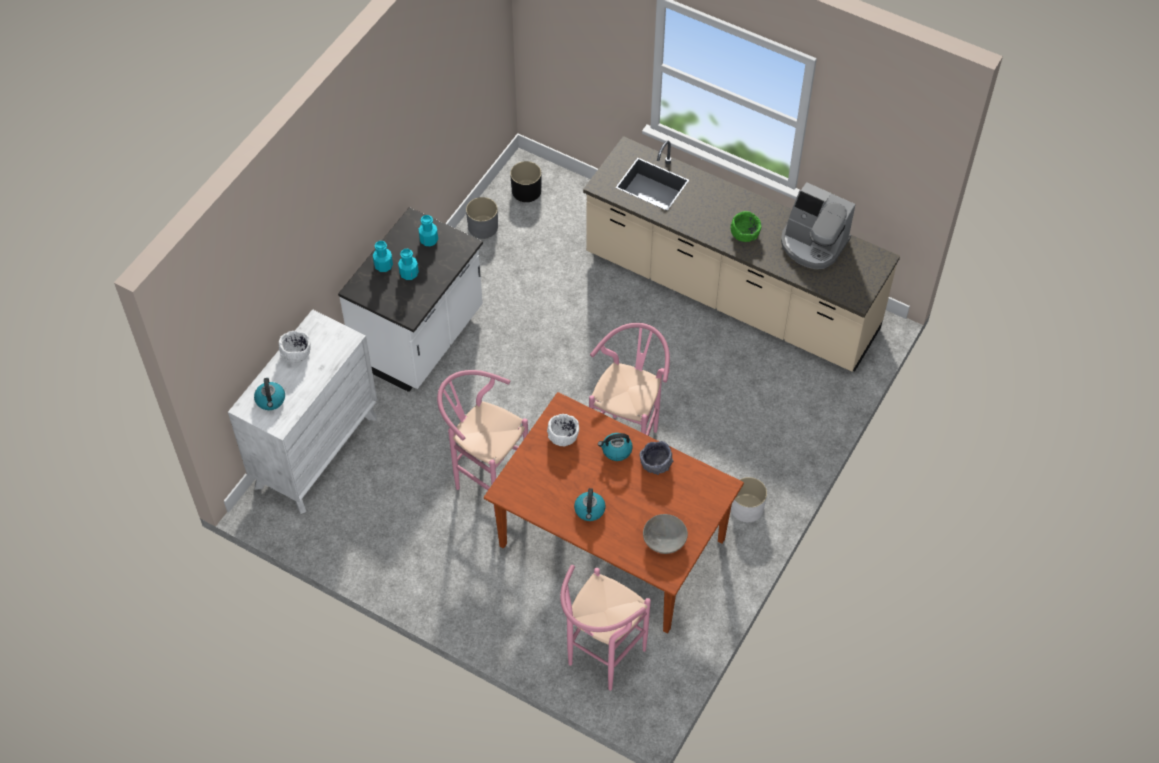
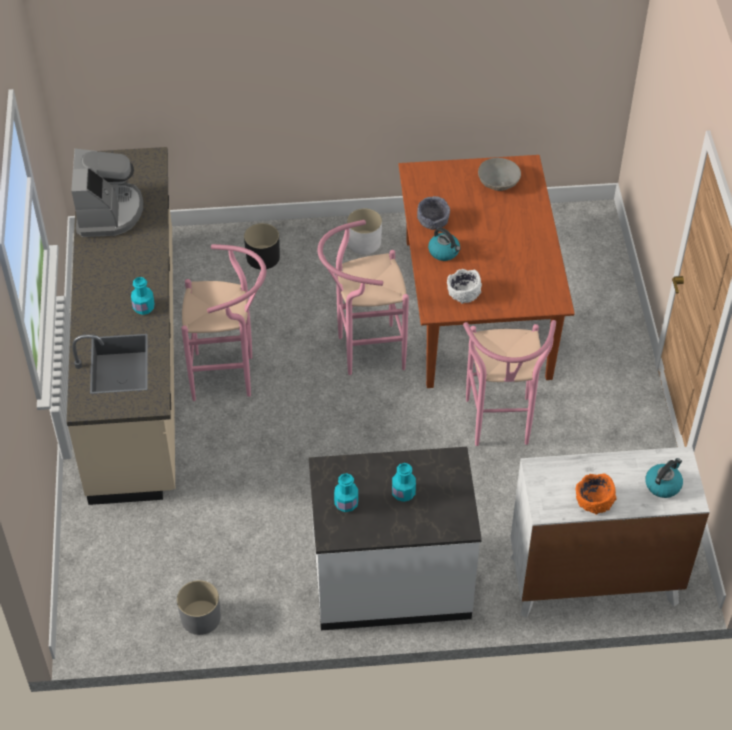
camera: 125 degrees left, 5 degrees down
(296, 353) = (594, 501): white bowl -> orange bowl
(383, 265) = (412, 521): turquoise bottle -> turquoise bottle (144, 307)
(526, 191) = (118, 607): black planter -> black planter (263, 257)
(590, 510) = (517, 238): kettle -> none
(600, 661) = (585, 260): pink stool -> pink stool (230, 376)
(745, 233) = (133, 263): green bowl -> none

